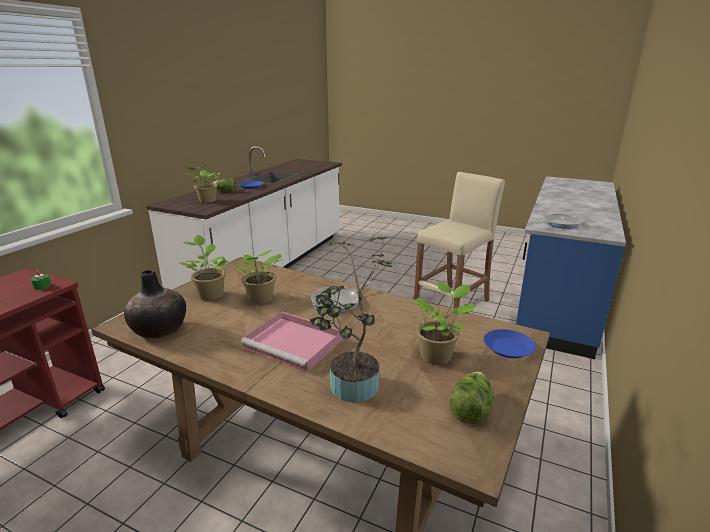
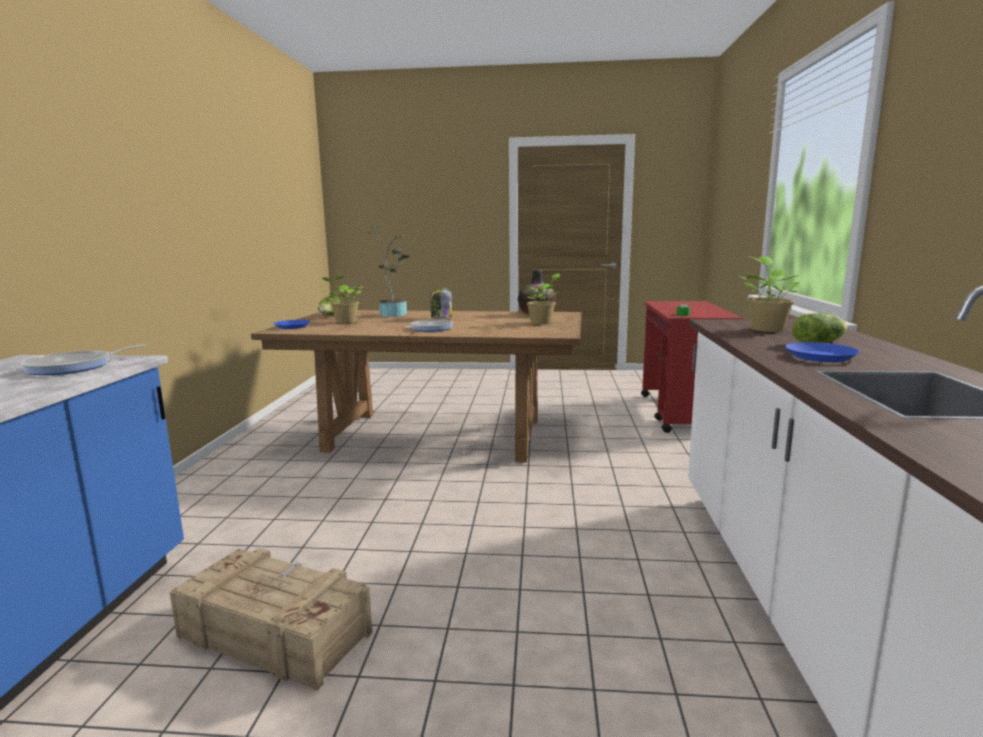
camera: 160 degrees right, 10 degrees down
(260, 300) = (496, 324): potted plant -> none
(295, 344) = (441, 318): pink tray -> jar
(452, 303) = (275, 633): beige stool -> crate

